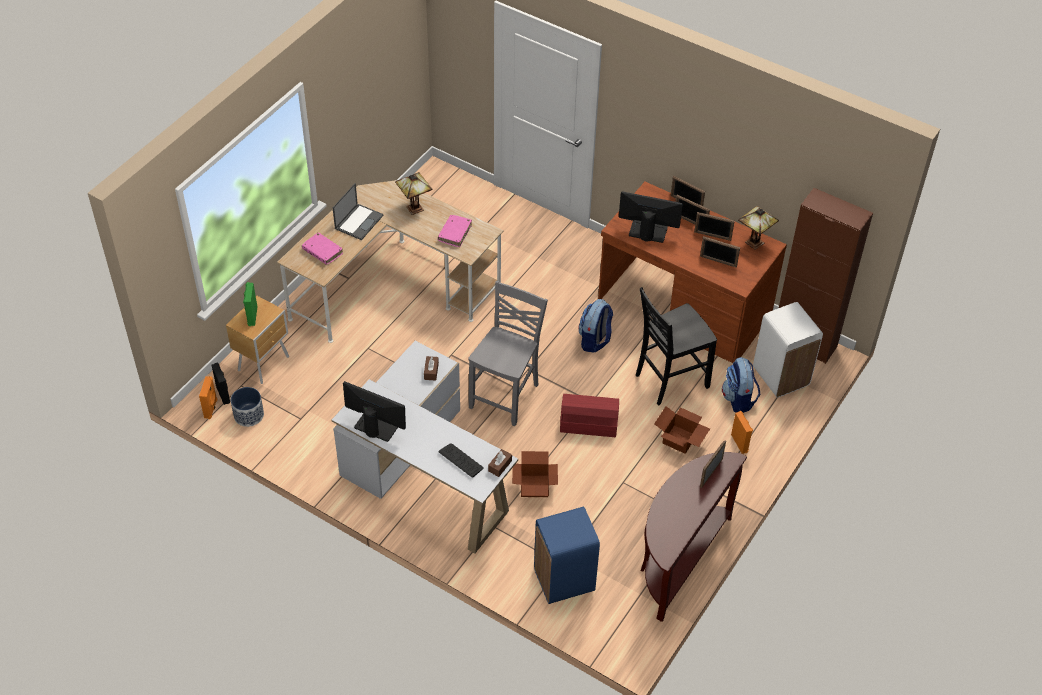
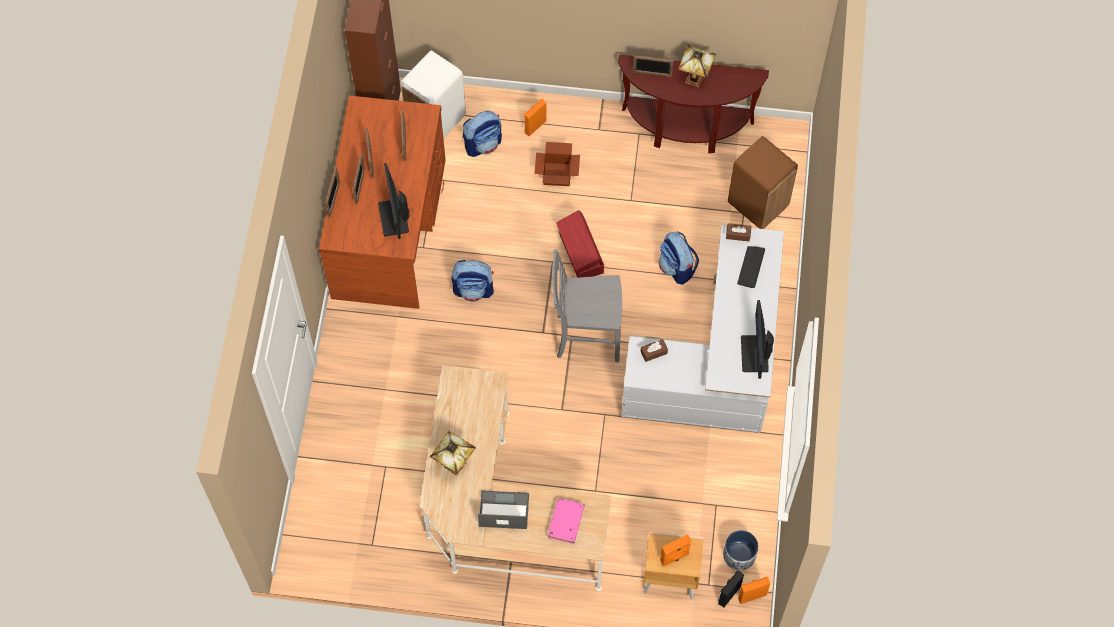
camera: 115 degrees left, 15 degrees up
(252, 316) = (675, 557): green speaker -> orange speaker
(455, 233) = (471, 408): pink book -> none
(534, 487) = (677, 268): cardboard box -> backpack
(564, 580) = (758, 203): blue trash can -> brown trash can
(669, 380) = (490, 207): black chair -> none
(754, 244) = (363, 121): table lamp -> table lamp (695, 79)

